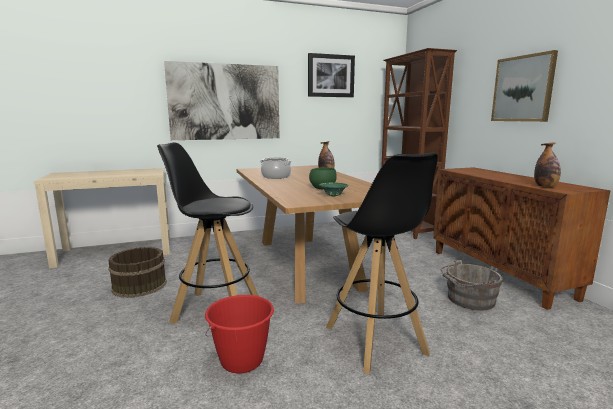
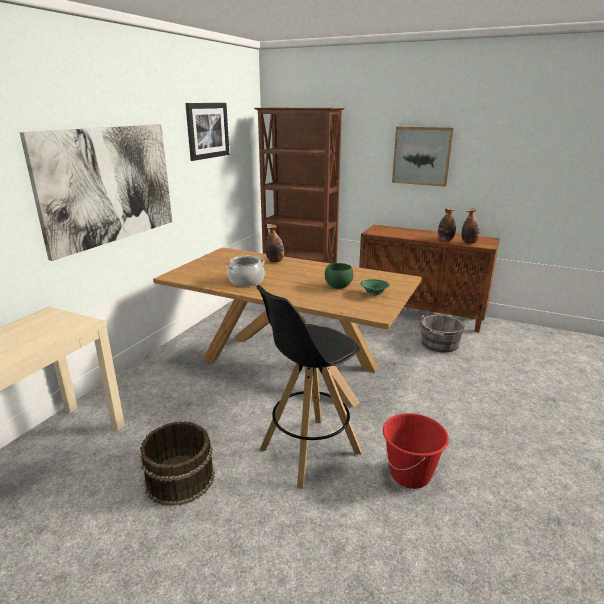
camera: 45 degrees left, 10 degrees up
(375, 340) = (447, 405): black stool -> none
(519, 181) = (445, 240): none -> bottle

